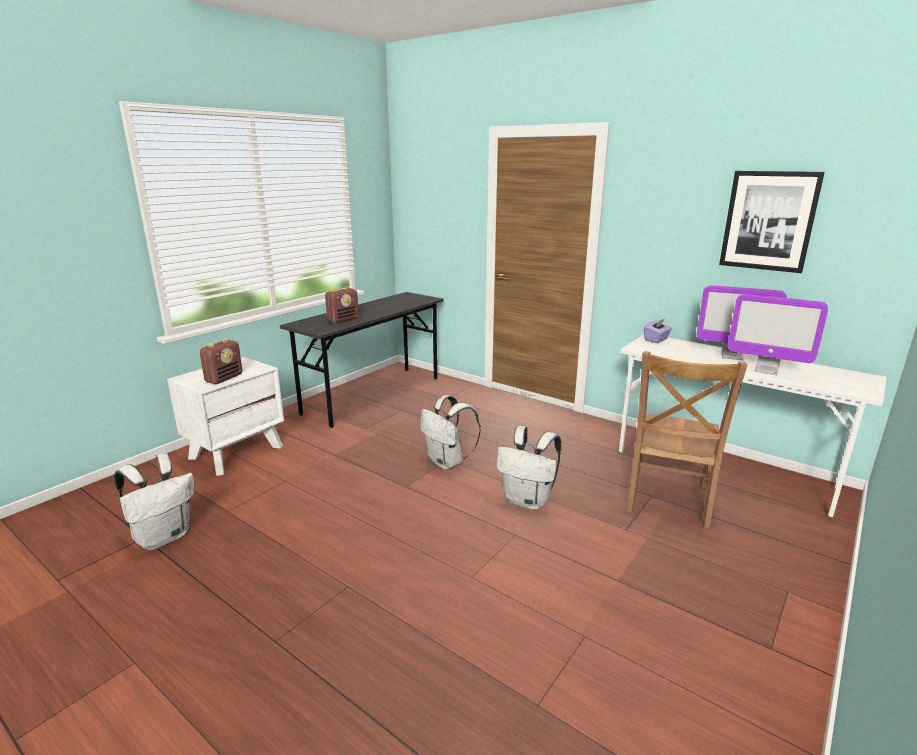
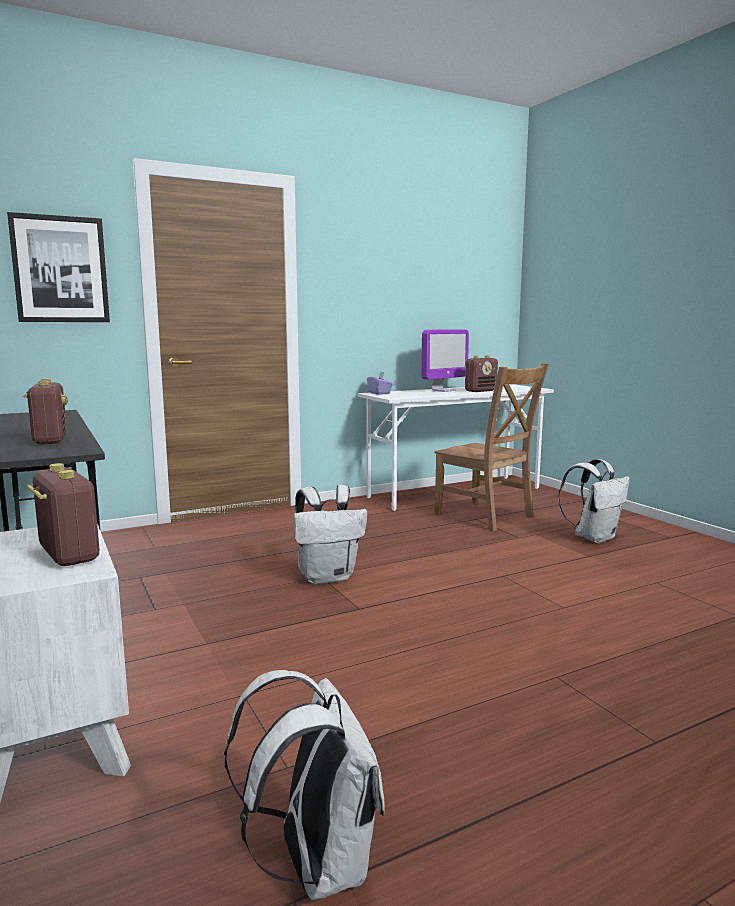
camera: 65 degrees left, 10 degrees down
(528, 501) = (446, 558): white backpack -> white backpack (594, 537)
(766, 370) = (480, 391): monitor -> radio
(768, 221) = (434, 276): picture -> picture (60, 269)

